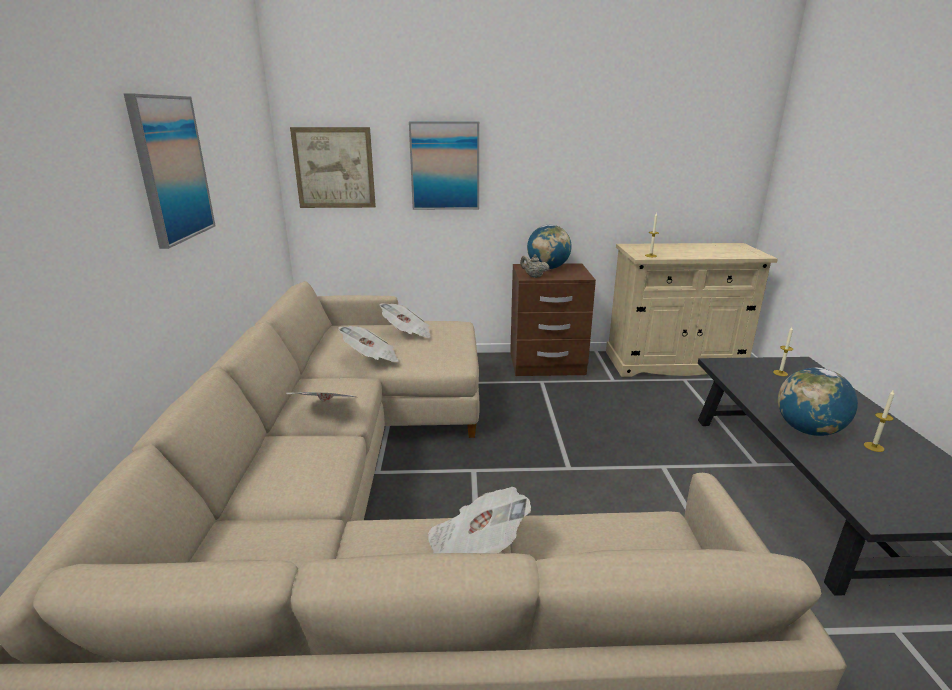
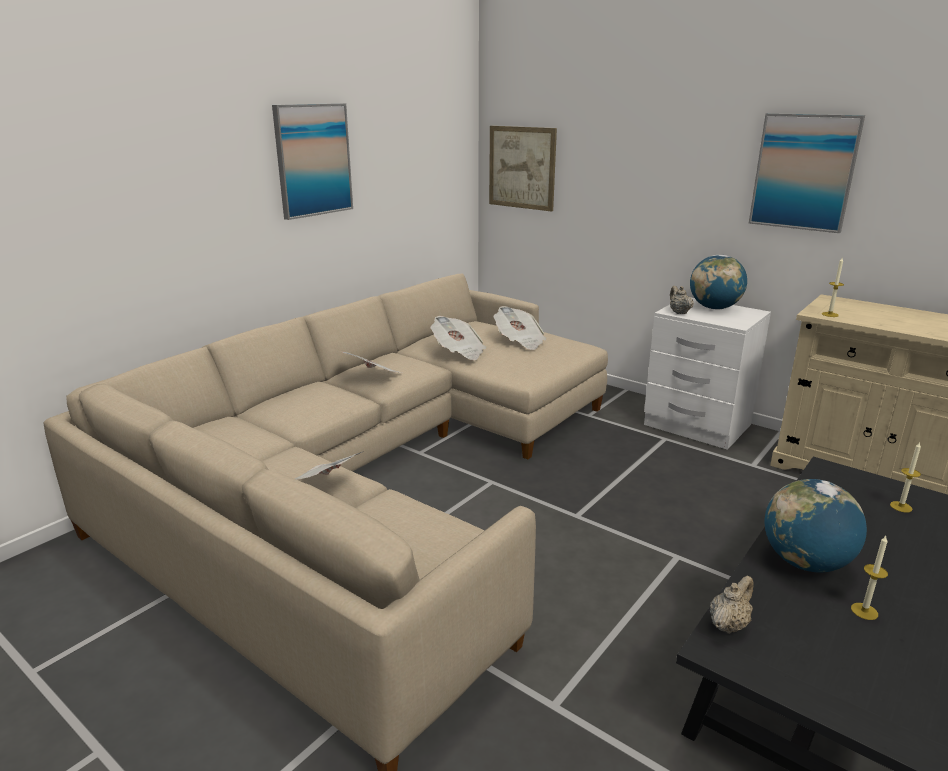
camera: 40 degrees right, 0 degrees up
(445, 166) = (623, 174): picture -> picture (804, 172)
(547, 364) = (696, 425): brown nightstand -> white nightstand
(852, 495) = (728, 624): none -> beige teapot

